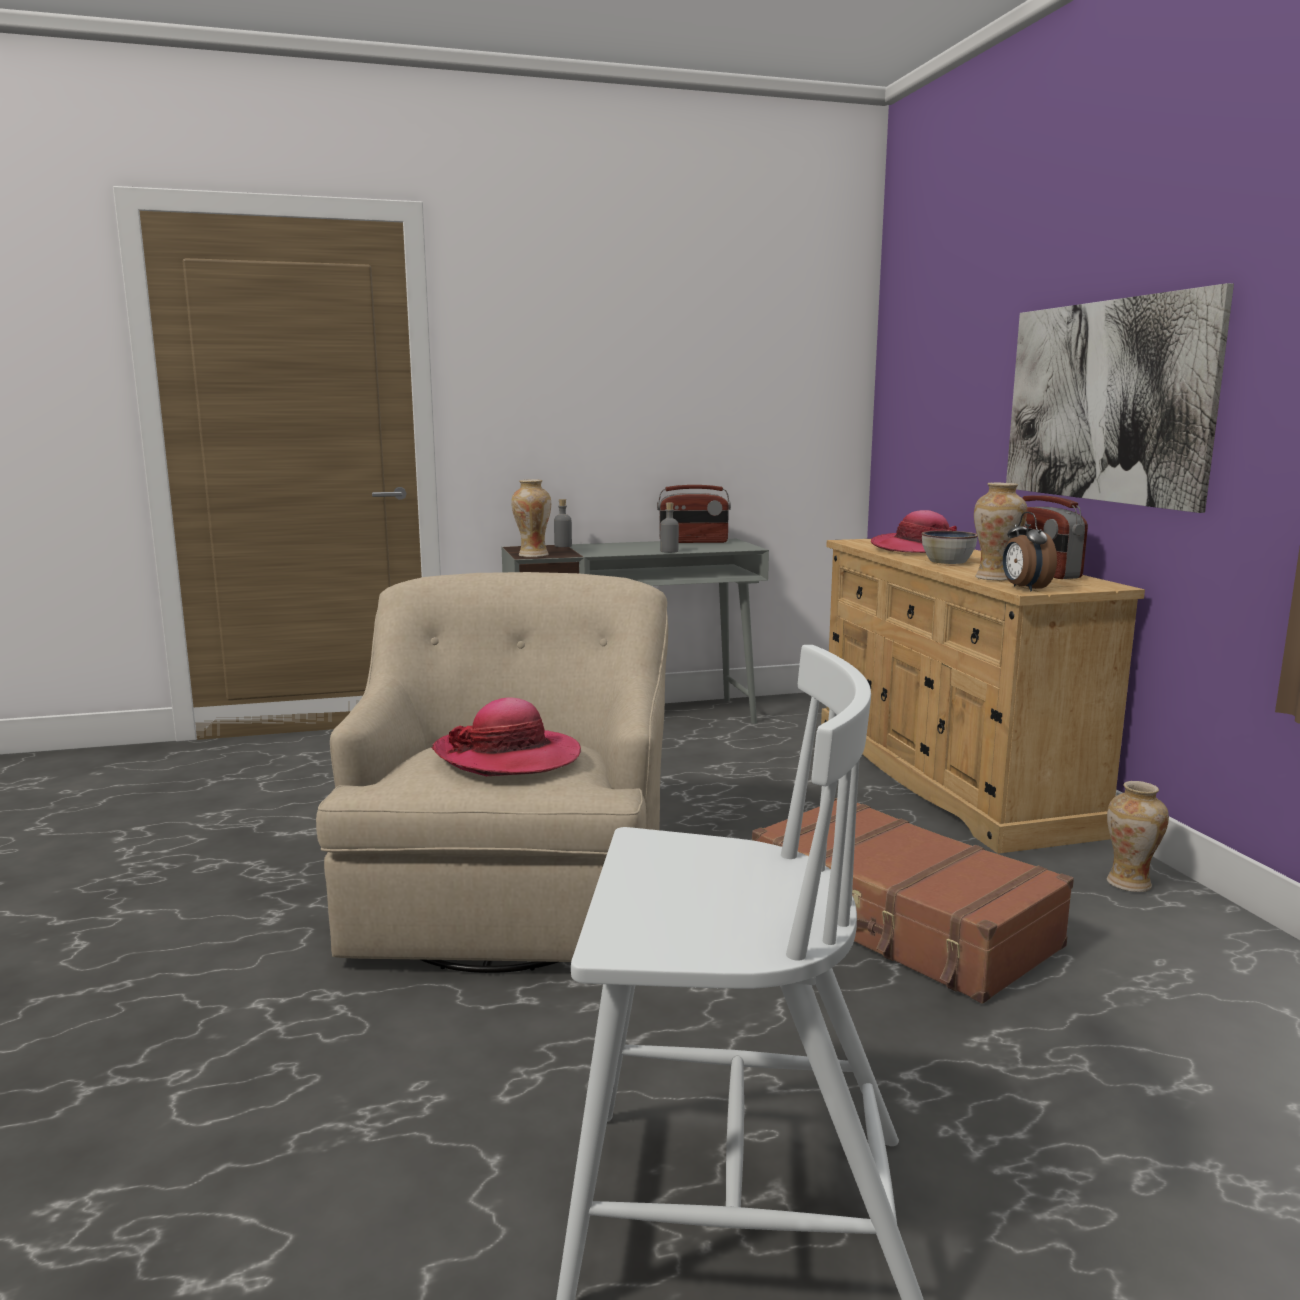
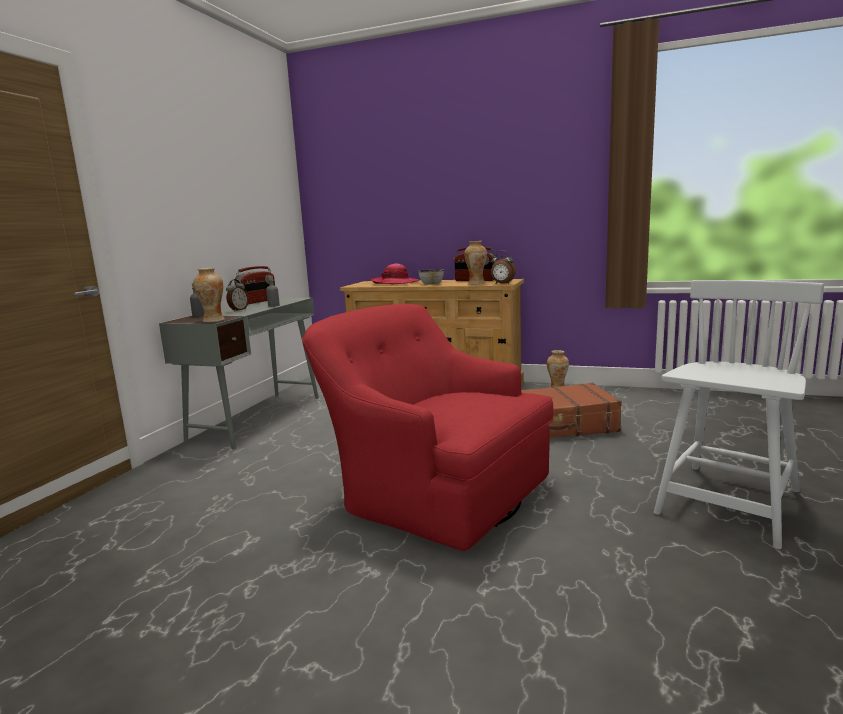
camera: 55 degrees left, 0 degrees up
(508, 756) = (469, 400): hat -> none
(513, 893) = (433, 492): beige armchair -> red armchair
(616, 548) = (238, 310): none -> alarm clock
(1105, 401) = (485, 205): picture -> none

